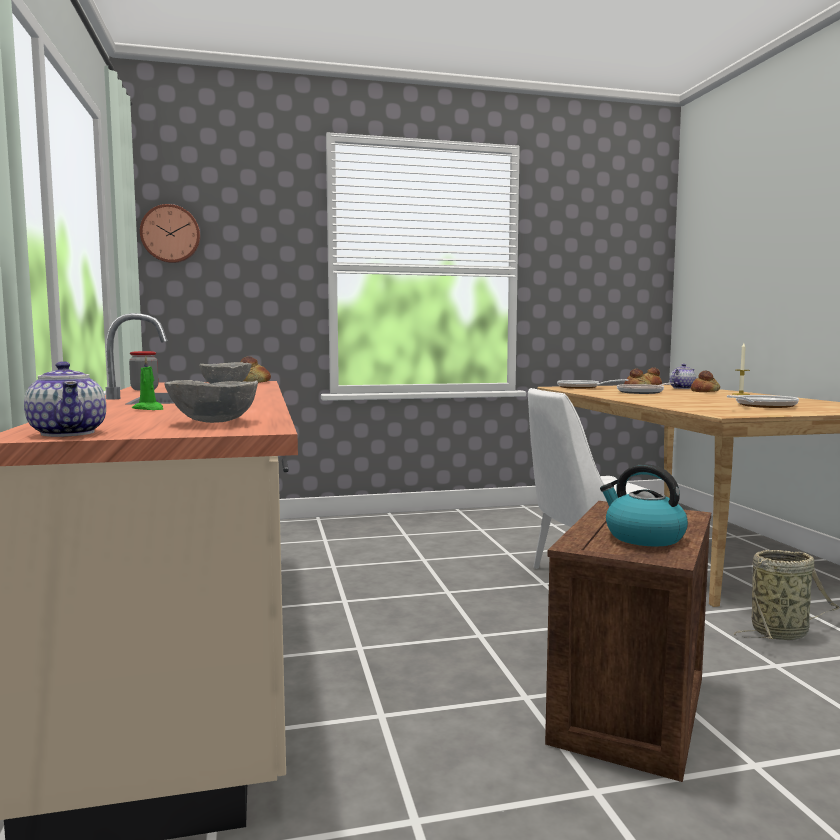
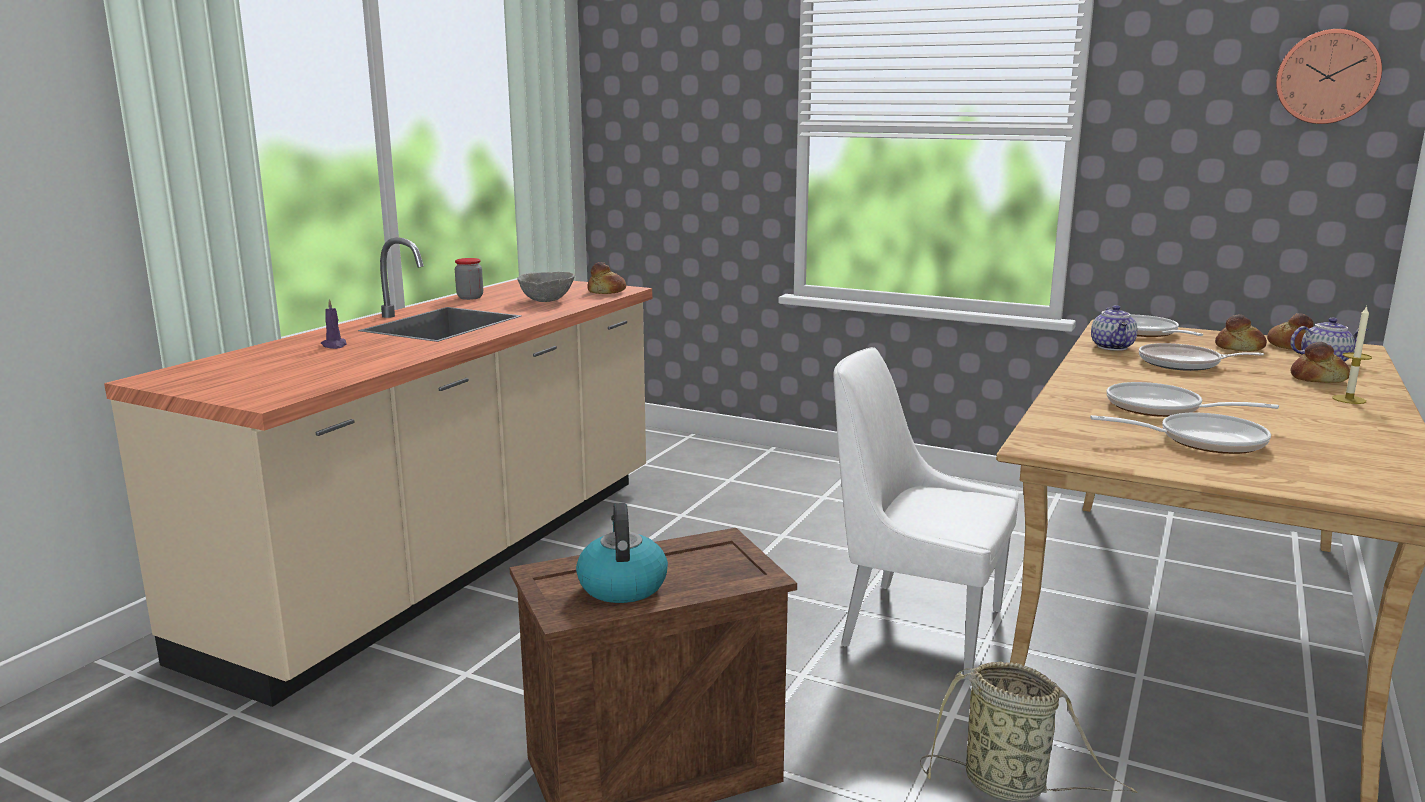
camera: 40 degrees right, 10 degrees up
(70, 433) = (175, 380): teapot -> teapot (1113, 347)
(149, 409) = (334, 345): green candle -> purple candle
(170, 234) = (627, 89): wall clock -> wall clock (1327, 77)
(213, 422) = (285, 381): grey bowl -> none
(703, 401) = (1162, 409): none -> frying pan

